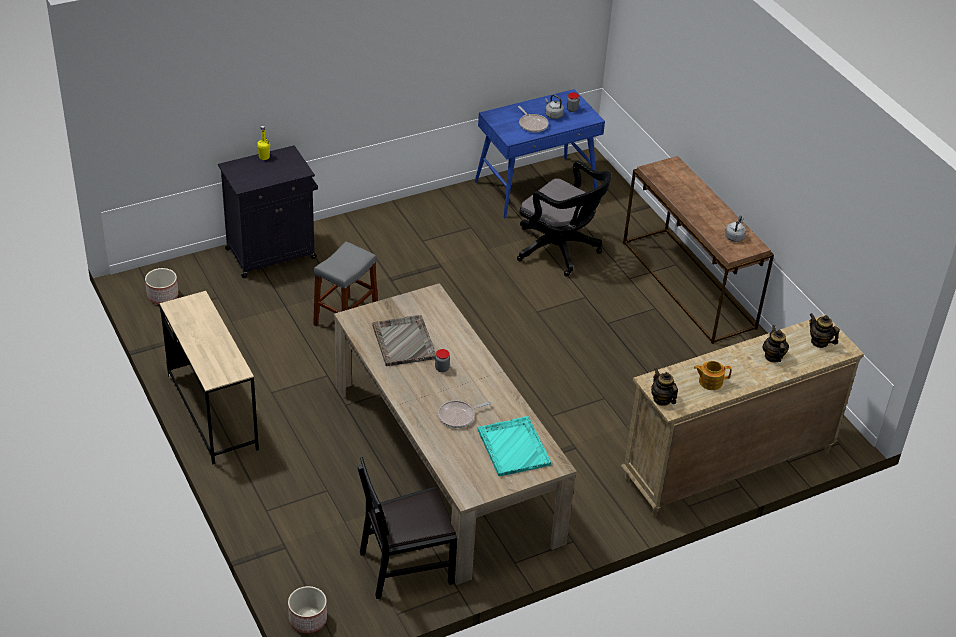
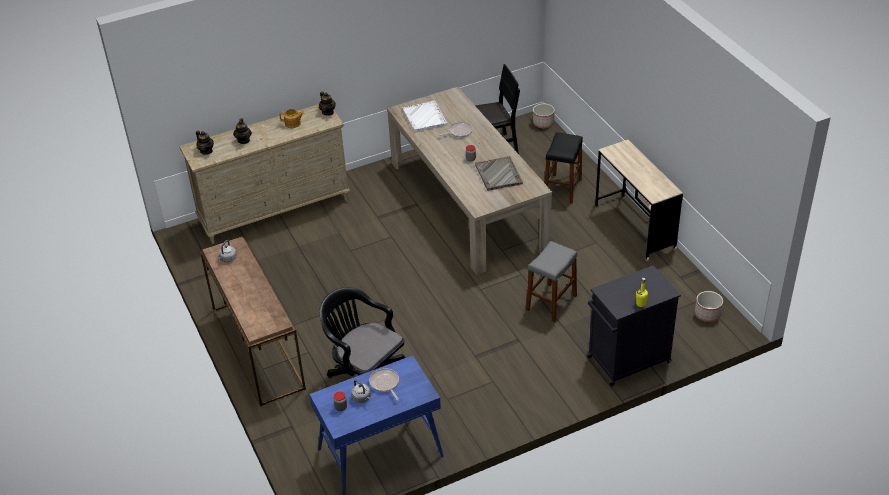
camera: 175 degrees left, 0 degrees up
(300, 480) = (562, 189): none -> black stool
(513, 447) = (424, 117): turquoise tray -> white tray

